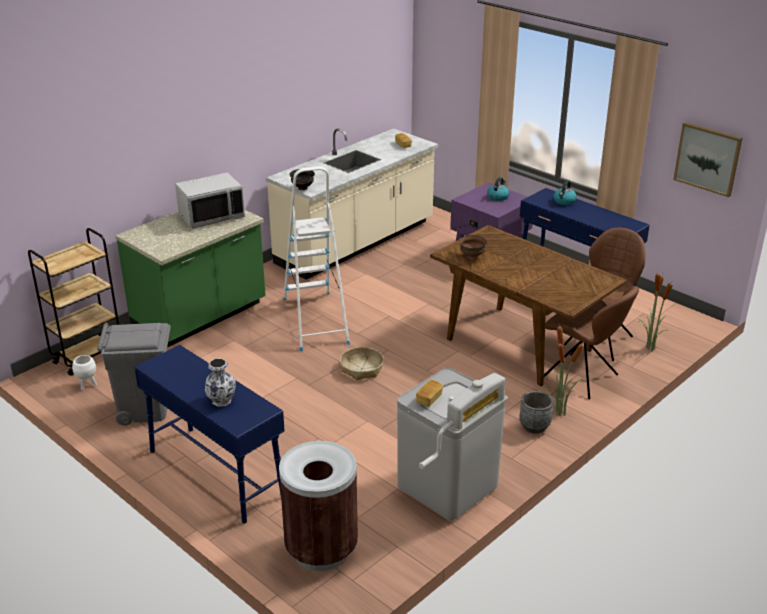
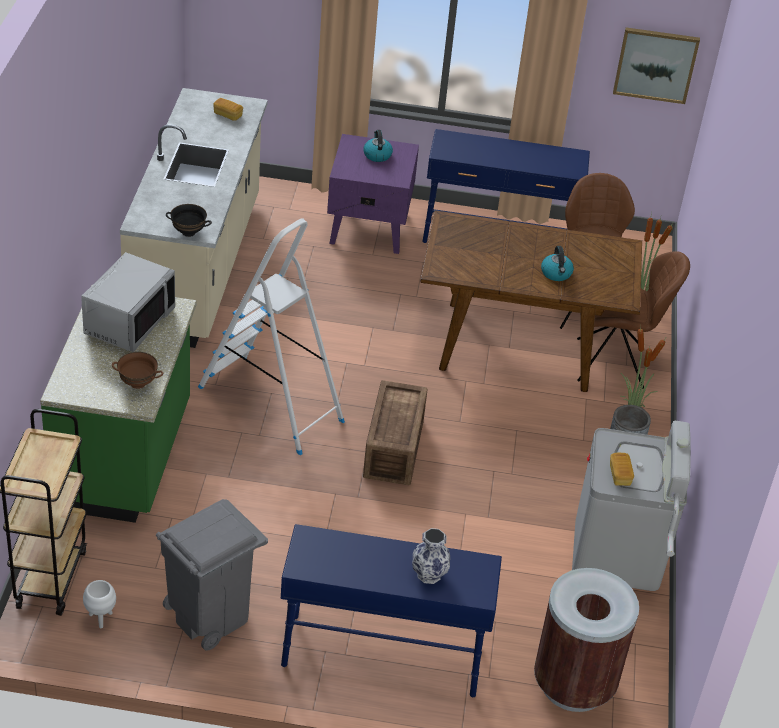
camera: 40 degrees left, 10 degrees up
(361, 369) = (391, 450): basket -> crate
(471, 257) = (467, 266): brown bowl -> brown bowl (137, 384)
(564, 201) = (476, 144): kettle -> kettle (556, 273)

